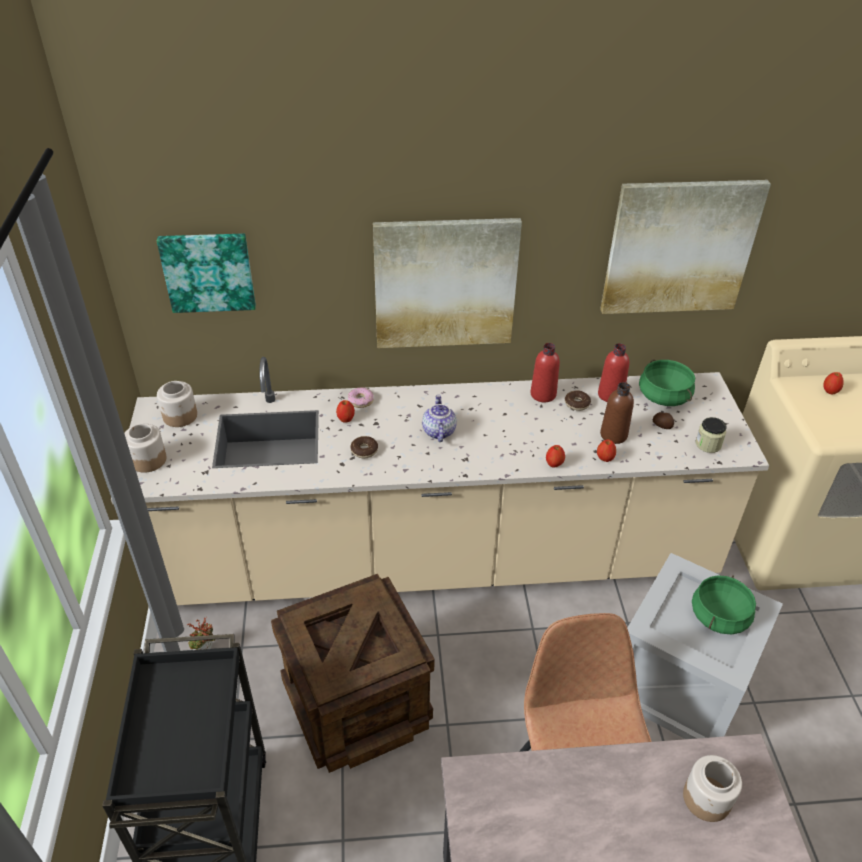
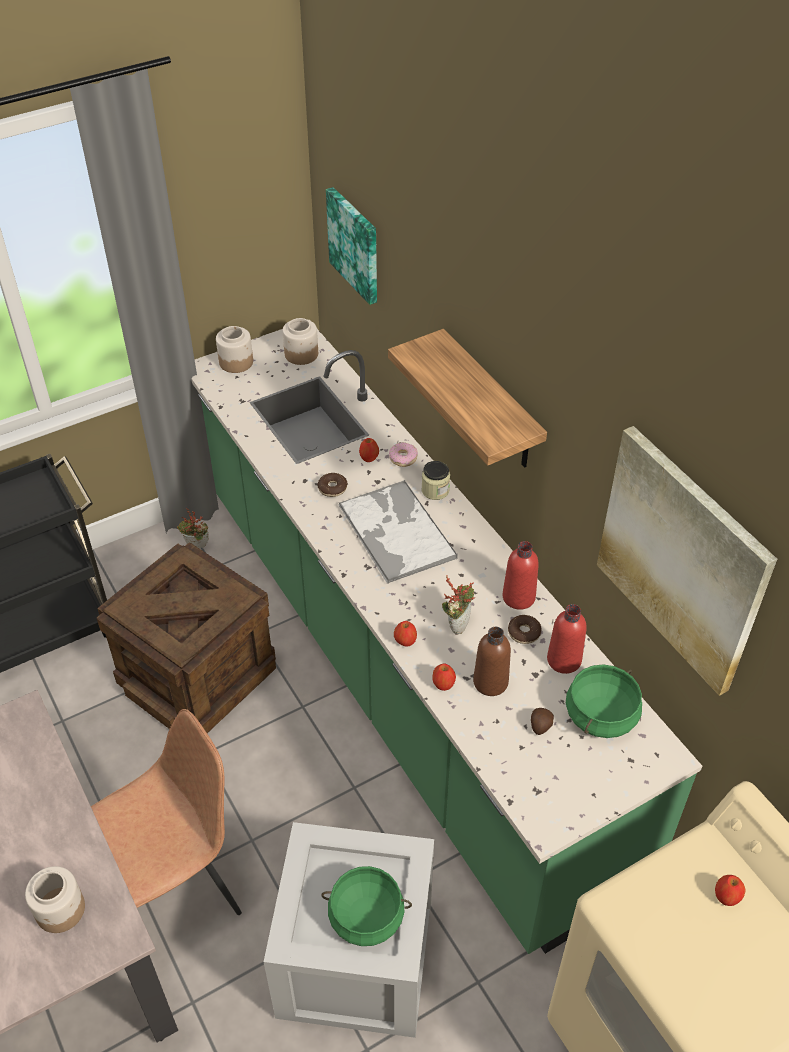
camera: 65 degrees right, 5 degrees up
(428, 559) = (394, 661): beige counter -> green counter
(438, 431) = (396, 531): teapot -> tray
(445, 283) = (491, 403): picture -> shelf
(551, 432) = (457, 624): none -> potted plant
(708, 444) = (536, 782): jar -> jar (435, 490)

